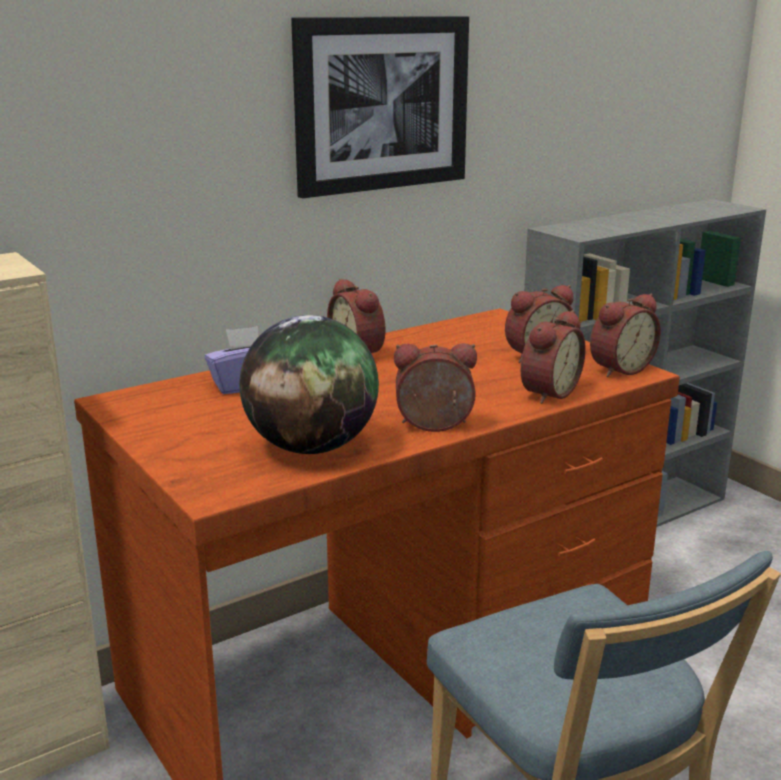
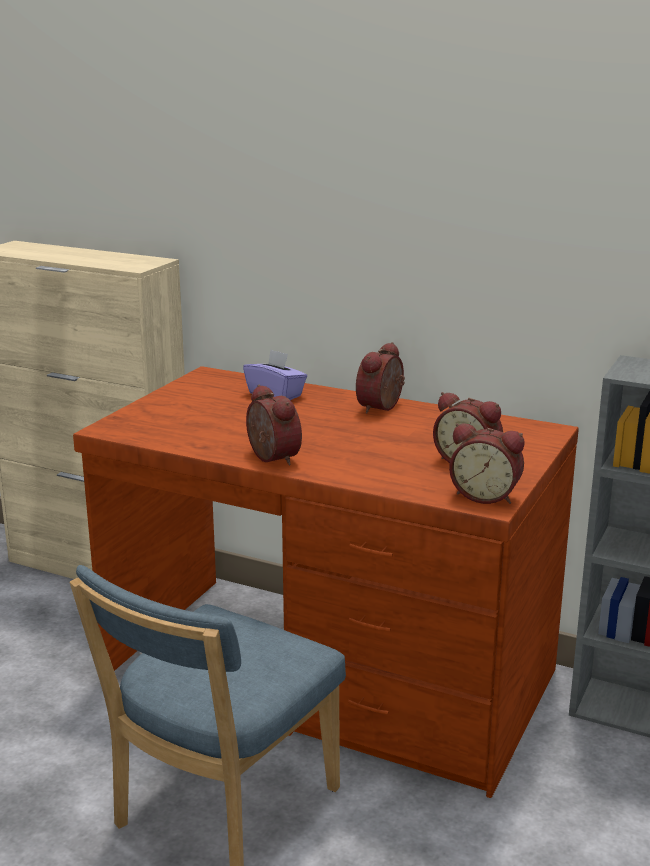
camera: 60 degrees right, 0 degrees up
(312, 447) = (196, 434): globe -> none
(381, 104) = (459, 202): picture -> none
(546, 392) = (387, 479): alarm clock -> none

